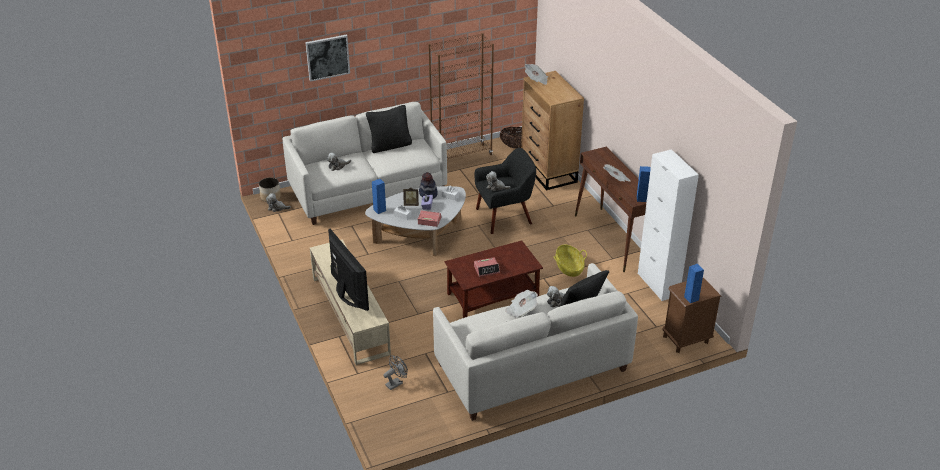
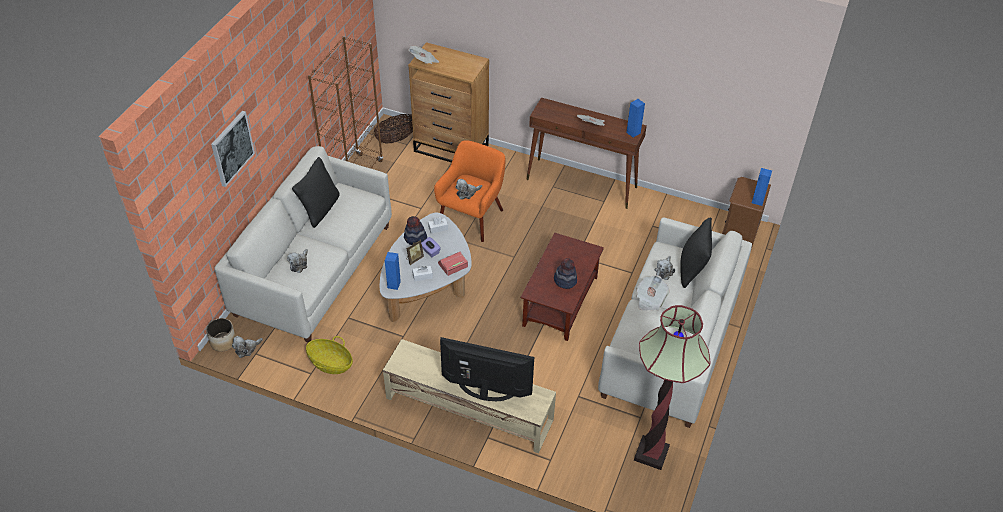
camera: 45 degrees left, 10 degrees up
(396, 383) = (592, 442): grey fan -> none
(424, 415) = (651, 454): none -> floor lamp
(487, 270) = (565, 280): alarm clock -> hat
(505, 216) = (472, 217): black armchair -> orange armchair
(569, 268) = (584, 232): basket -> basket (330, 363)
(658, 284) = (663, 203): white cabinet -> none

